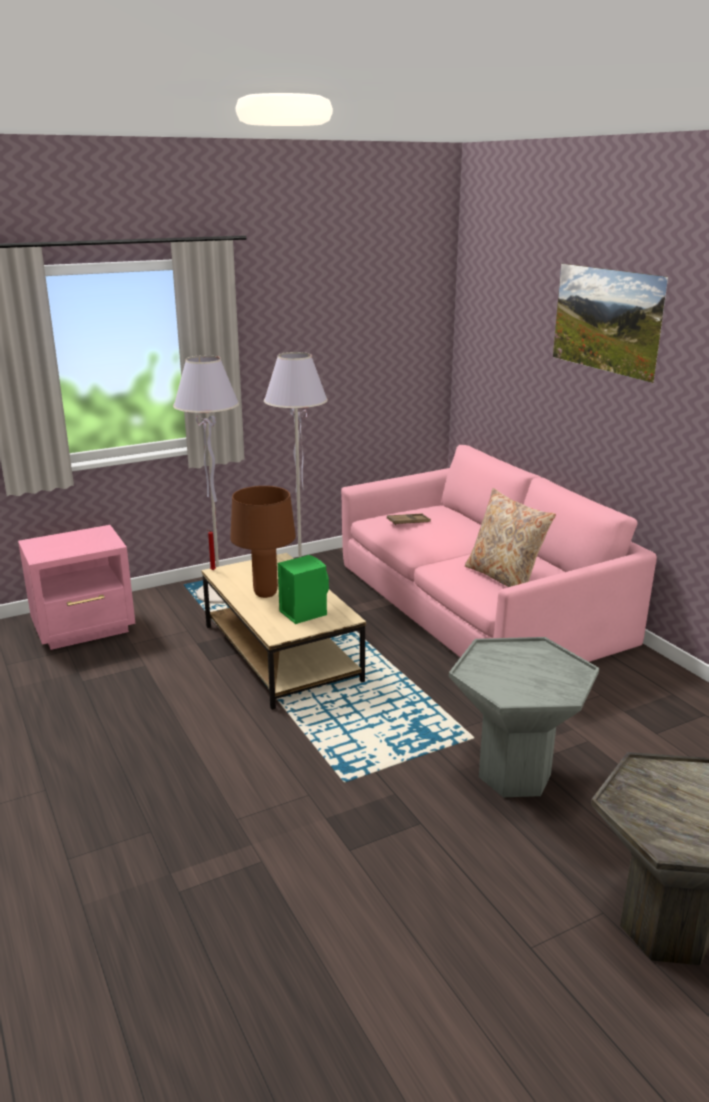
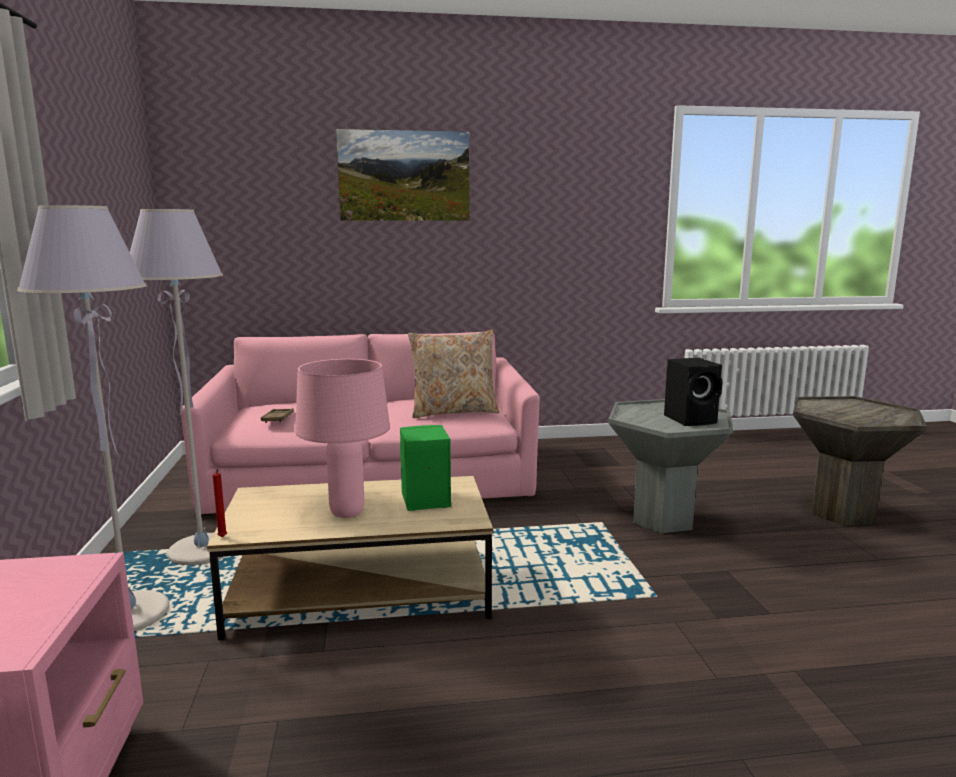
camera: 70 degrees left, 10 degrees down
(265, 593) = (346, 513): brown table lamp -> pink table lamp
(523, 685) = (692, 419): none -> black speaker

